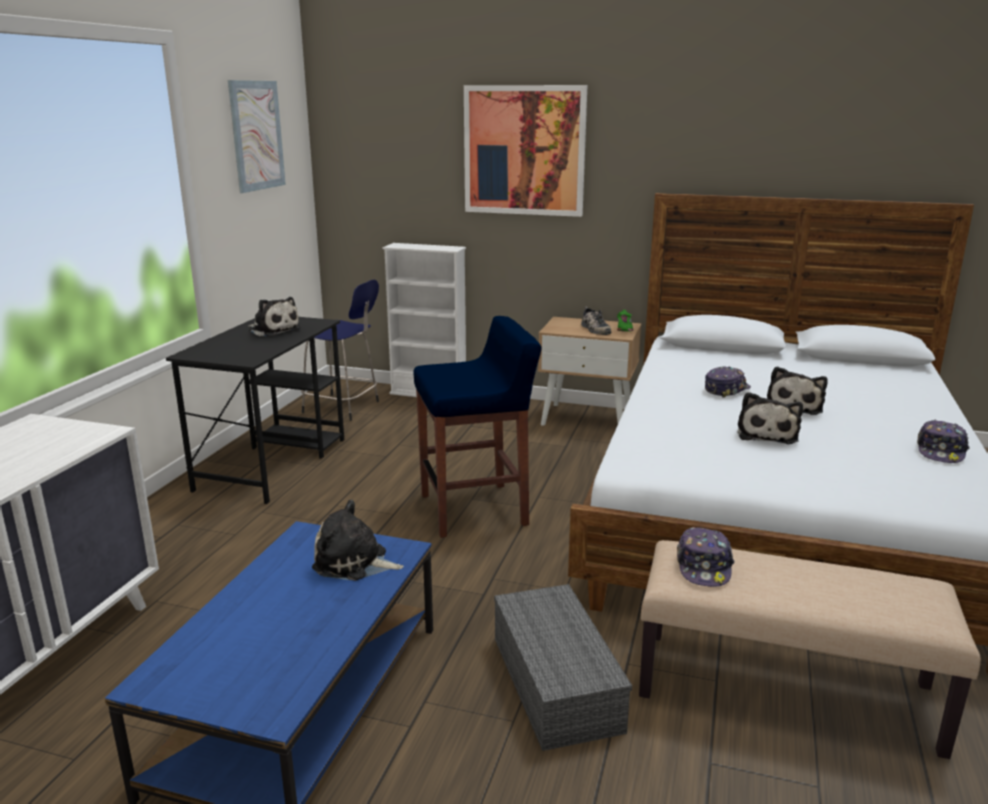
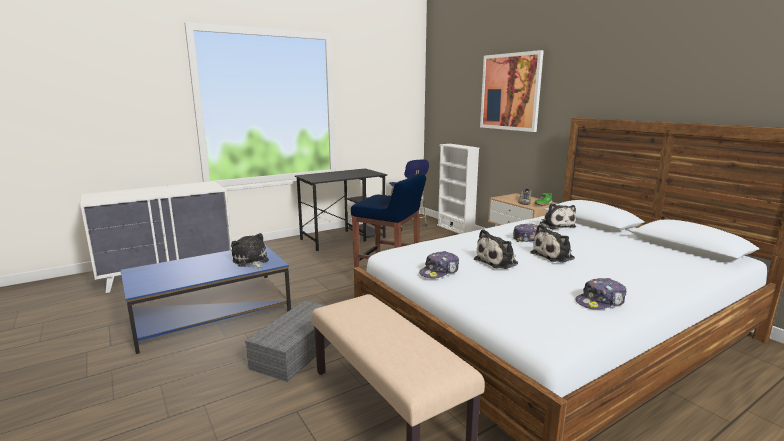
camera: 40 degrees right, 5 degrees down
(257, 135) = (383, 84): picture -> none
(273, 330) = (352, 173): plush toy -> plush toy (556, 225)
(704, 567) = (354, 307): cap -> cap (439, 272)

